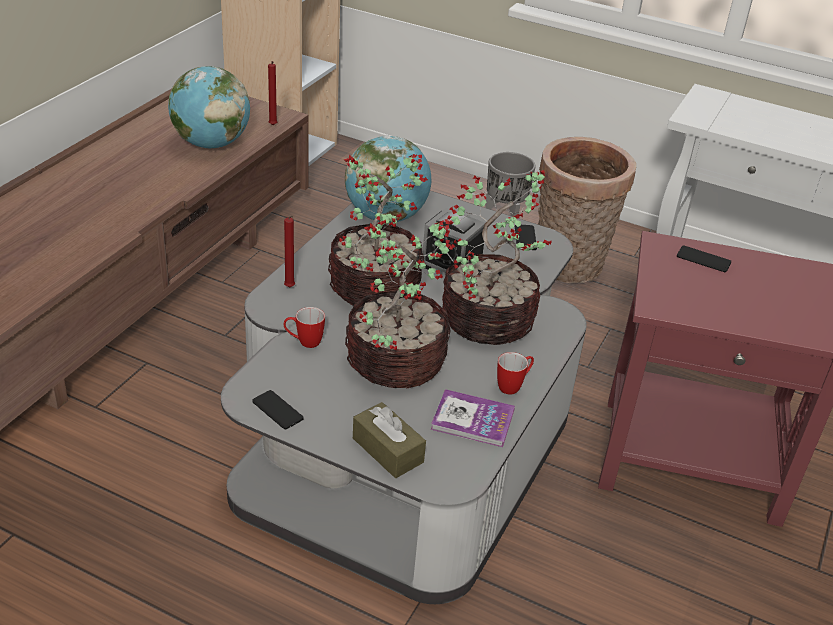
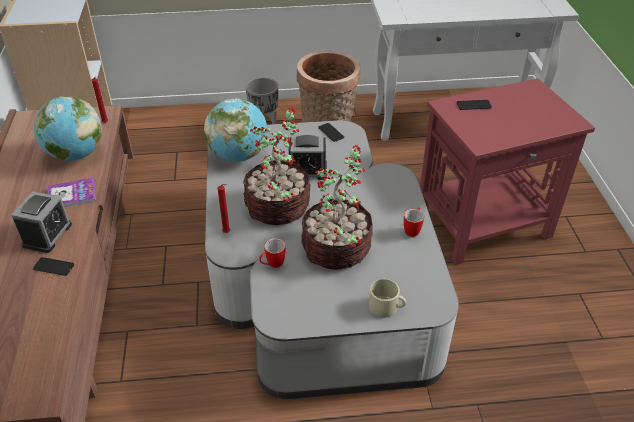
camera: 30 degrees left, 5 degrees up
(107, 206) = (47, 235): none -> alarm clock
(277, 410) = (301, 318): phone -> phone (54, 267)
(387, 450) = (387, 307): brown tissue box -> beige mug
(472, 420) = (412, 262): book -> book (72, 195)
(489, 319) = (361, 194): potted plant -> none

